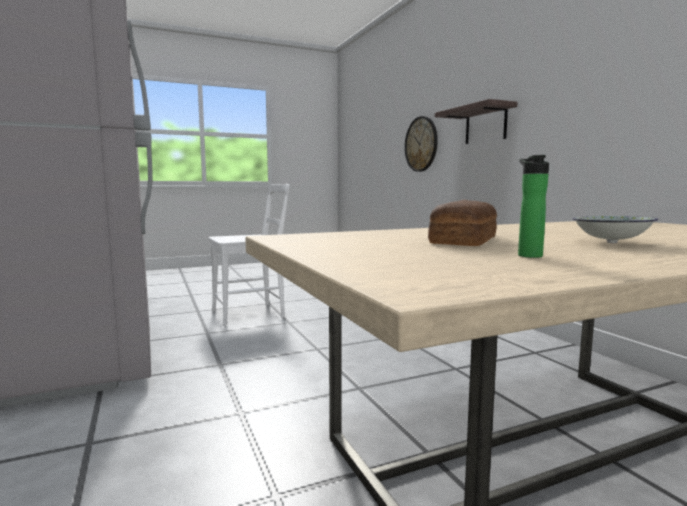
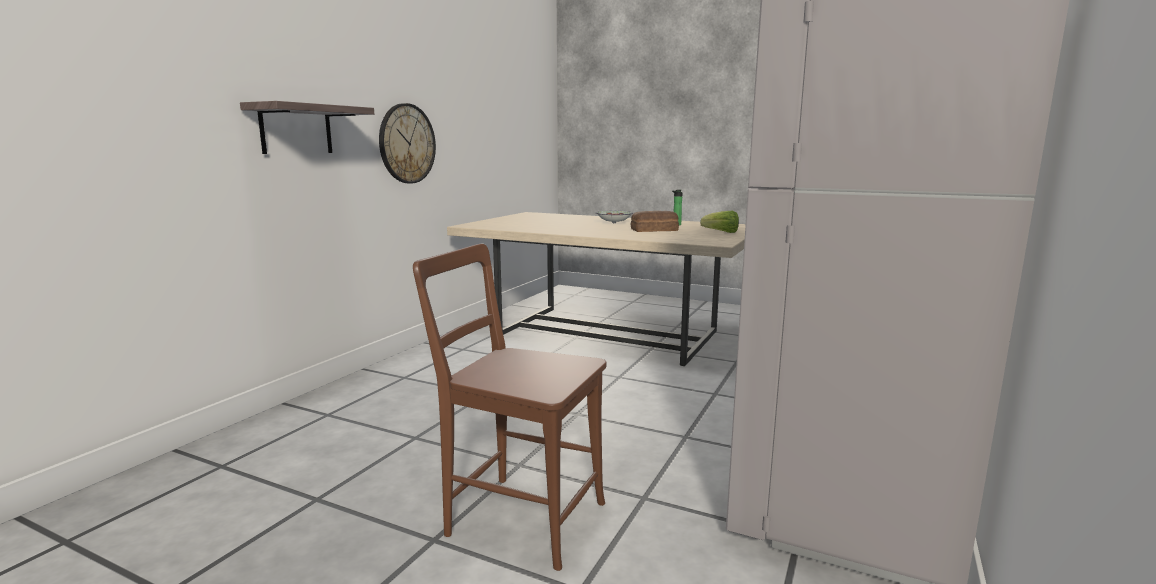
camera: 130 degrees left, 5 degrees up
(252, 313) = (518, 517): white chair -> brown chair
(357, 252) = (721, 232): none -> lettuce
(421, 144) = (118, 143): wall clock -> wall clock (407, 144)

